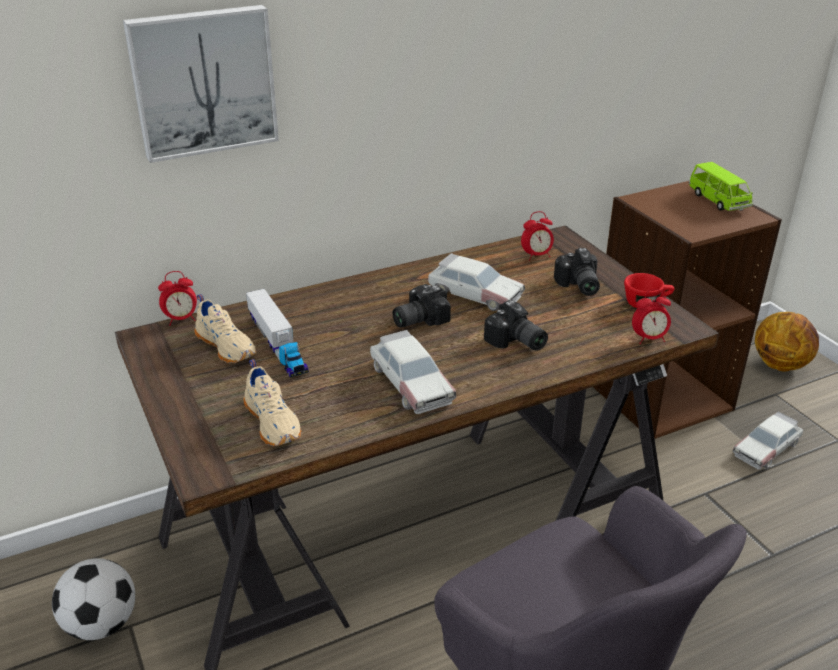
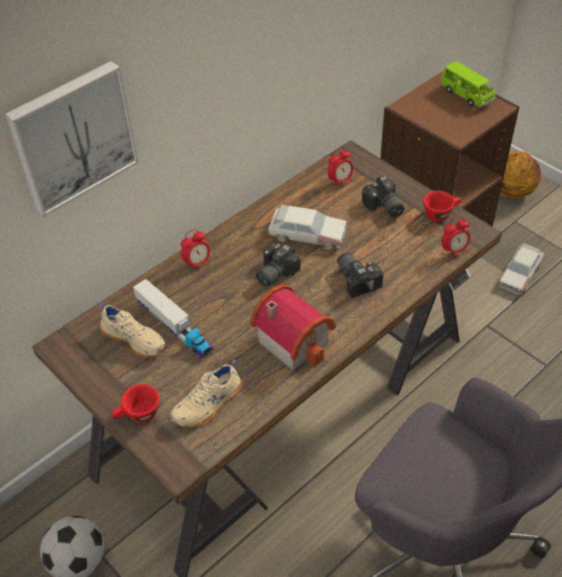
camera: 15 degrees left, 15 degrees up
(181, 319) = (82, 319): alarm clock -> alarm clock (197, 263)
(188, 414) = (138, 415): none -> red cup
(274, 422) = (208, 405): beige shoe -> beige shoe turned 90 degrees clockwise
(411, 382) = (295, 339): toy car -> toy house
(515, 342) = (358, 279): camera -> camera turned 150 degrees counterclockwise

